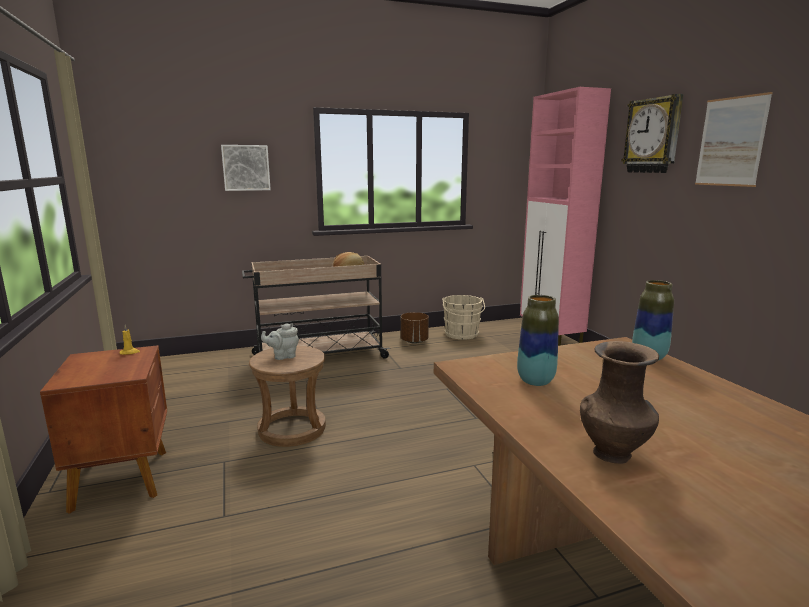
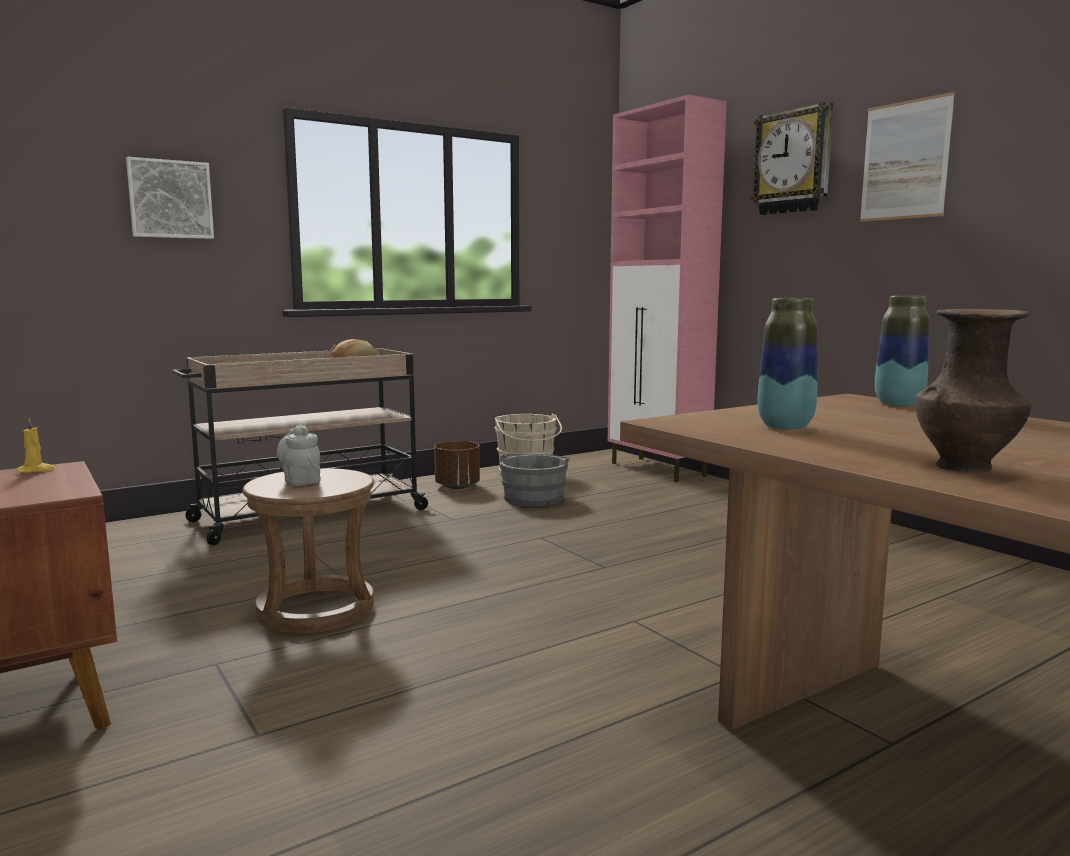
camera: 15 degrees left, 5 degrees down
(283, 356) = (301, 481): grey teapot -> grey teapot turned 90 degrees clockwise
(458, 354) = (534, 497): none -> grey bucket

